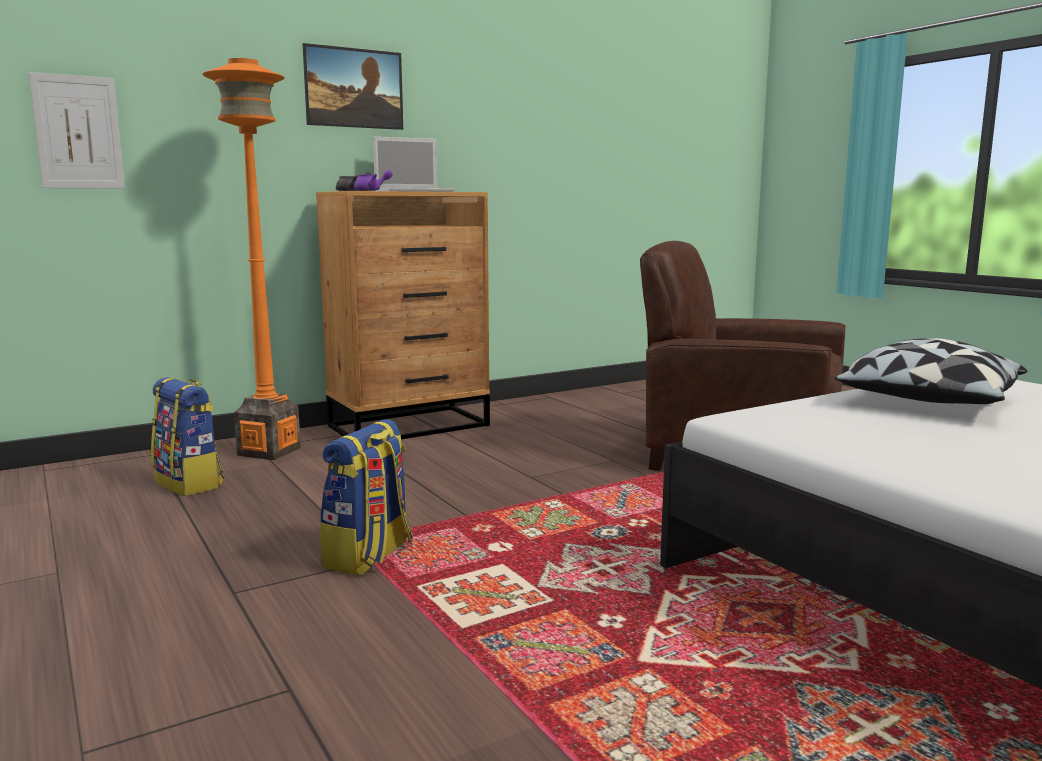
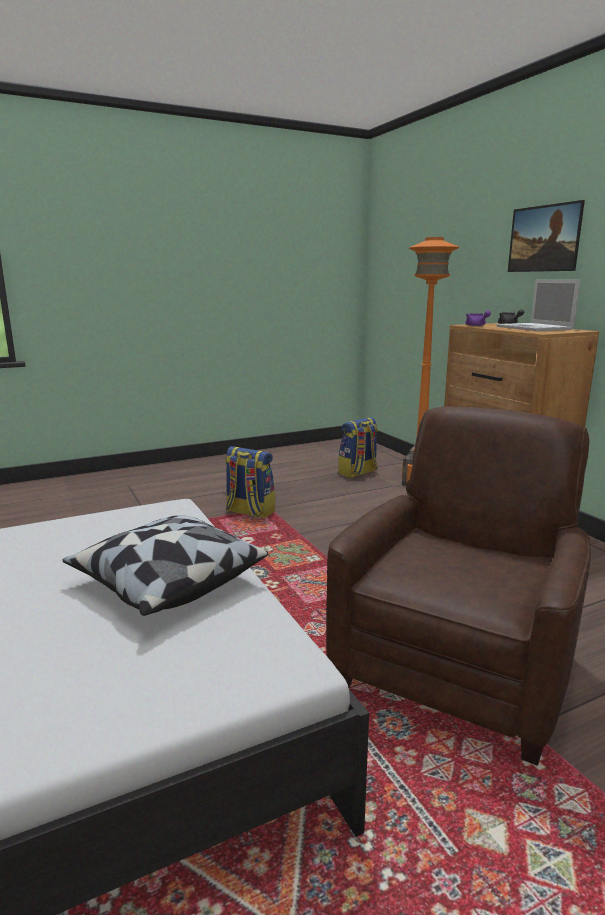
camera: 95 degrees right, 5 degrees up
(78, 132) = (414, 283): picture -> none

